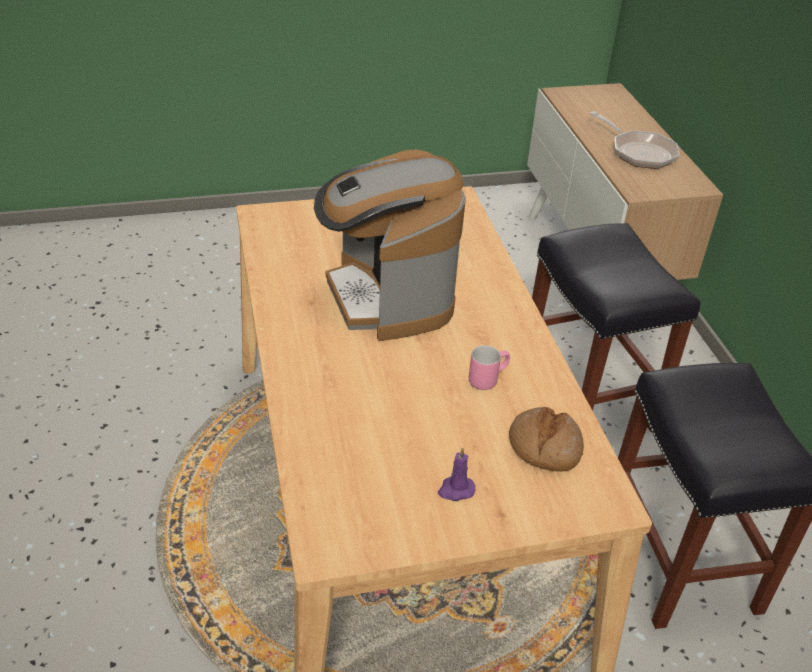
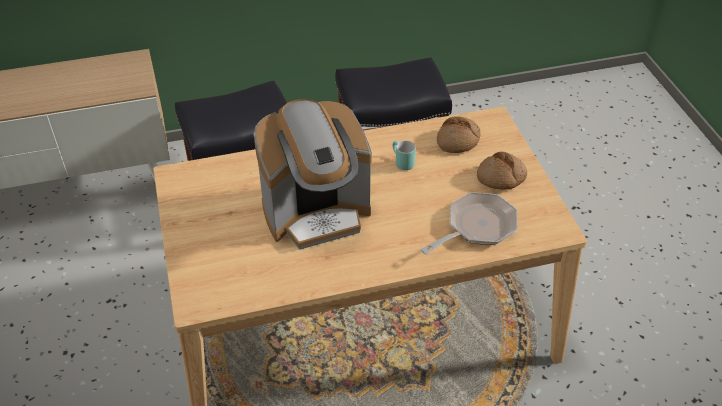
camera: 90 degrees left, 5 degrees up
(455, 490) = (501, 177): purple candle -> bread
(487, 378) = (401, 163): pink mug -> turquoise mug
(639, 152) = (77, 82): frying pan -> frying pan (477, 227)

